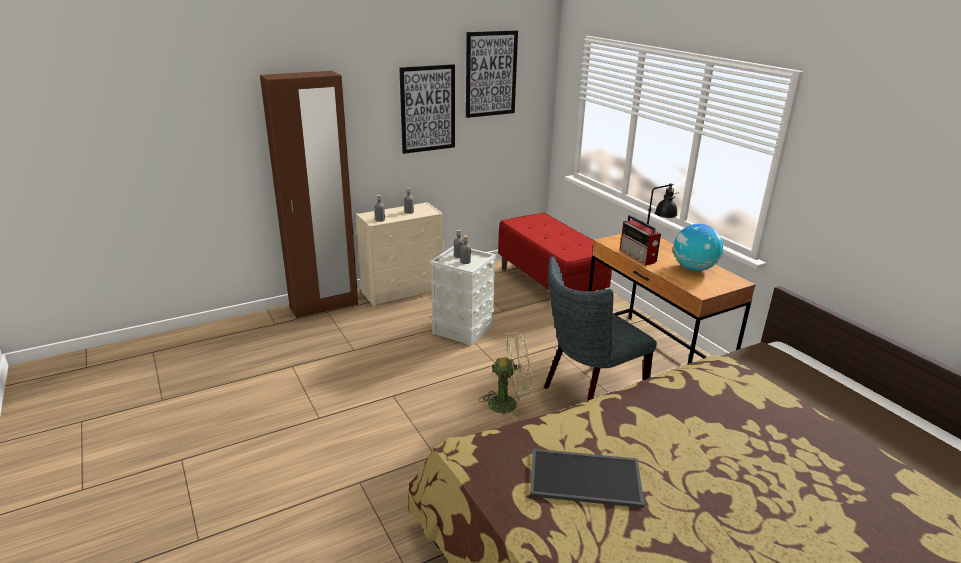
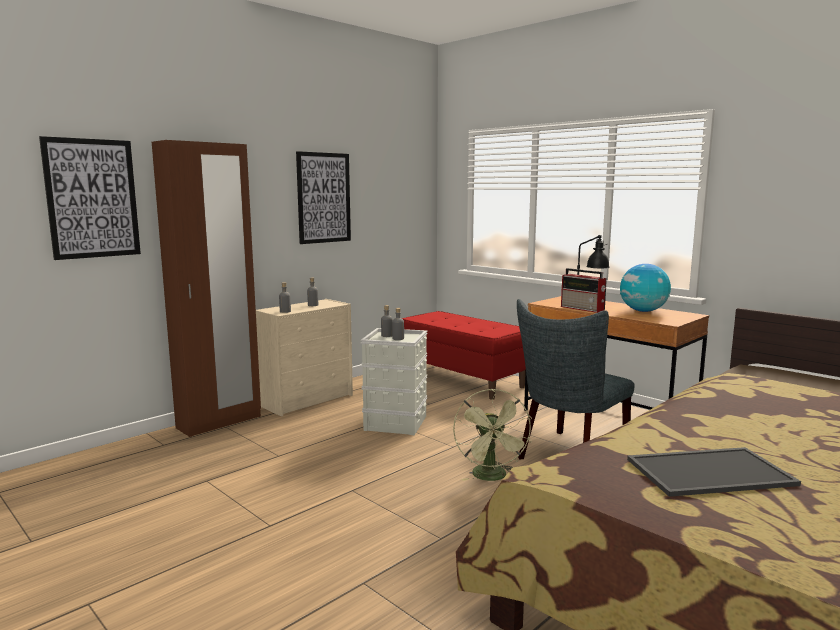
camera: 15 degrees left, 15 degrees down
(491, 74) = (381, 167): picture -> picture (92, 198)
(509, 403) = (492, 477): green fan -> green fan turned 105 degrees clockwise

